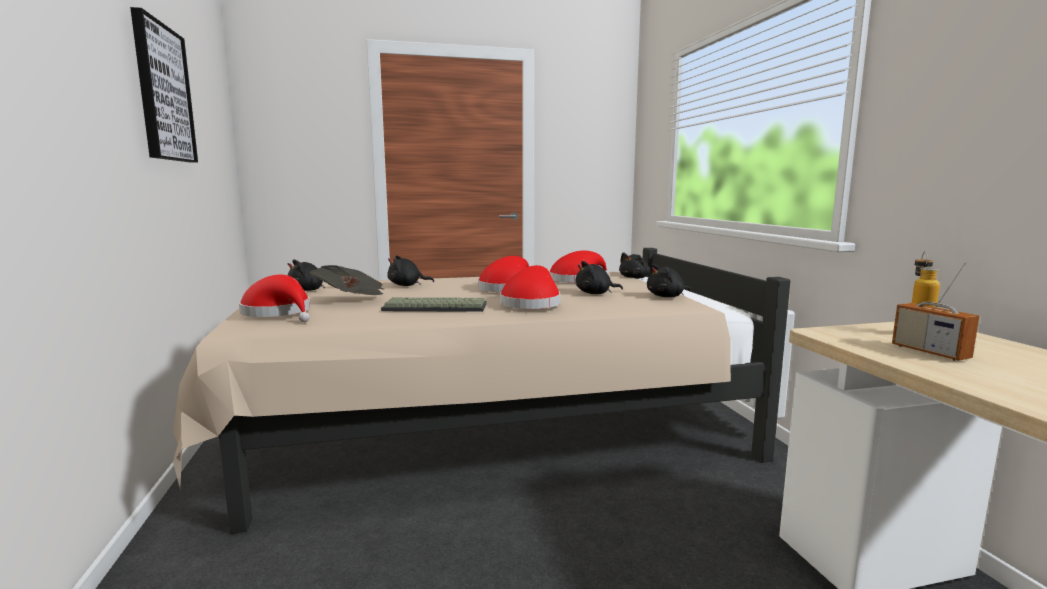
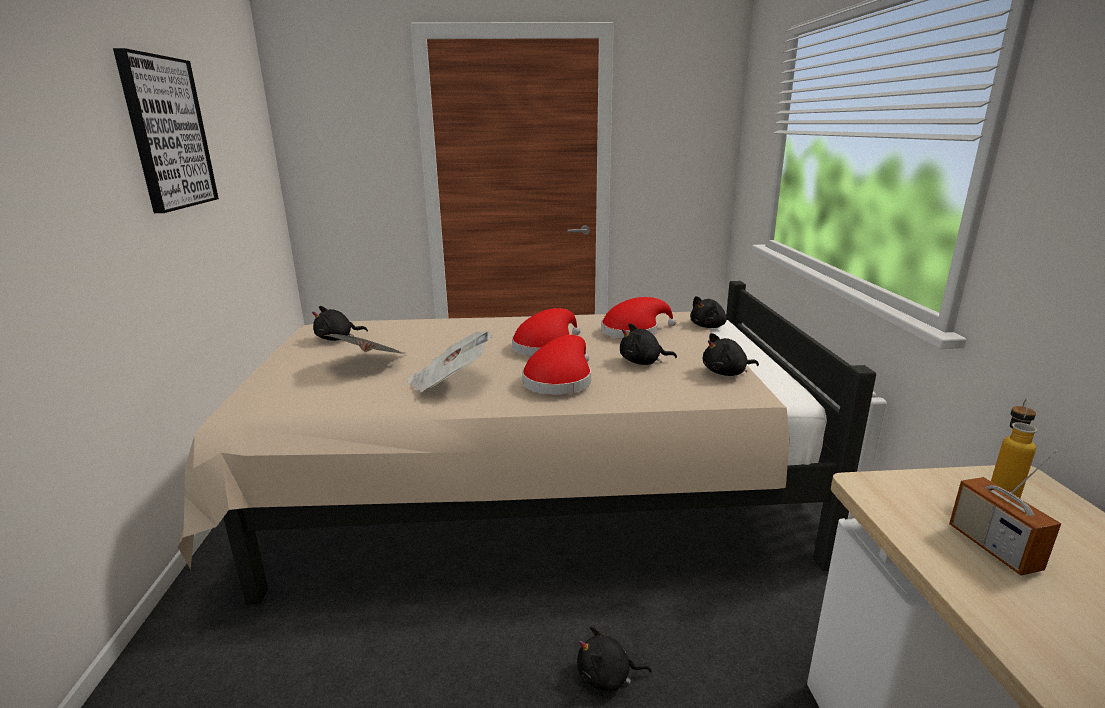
camera: 10 degrees right, 10 degrees up
(279, 313) = (289, 384): red hat -> none
(407, 285) = (441, 334): black plush toy -> black plush toy (607, 676)
(433, 307) = (449, 382): keyboard -> newspaper

